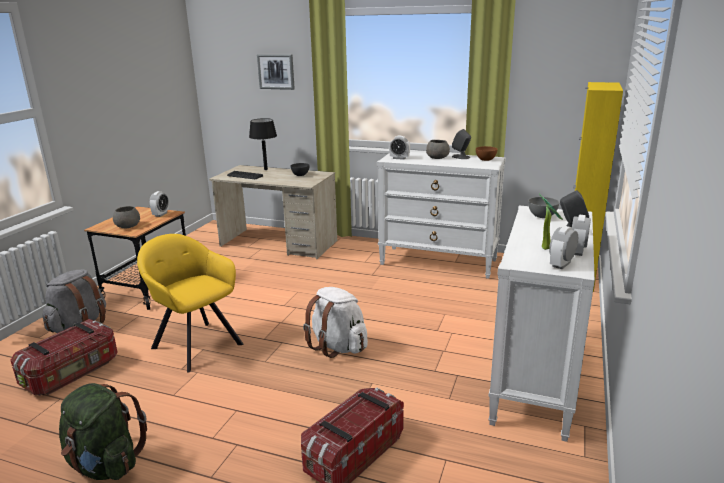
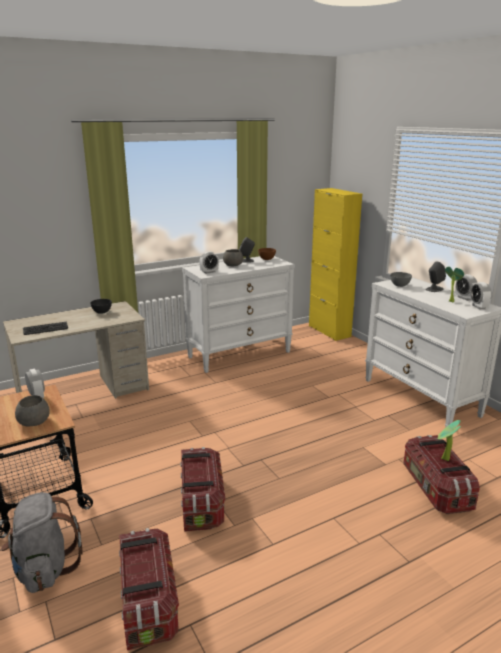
camera: 50 degrees left, 0 degrees up
(105, 464) = (341, 619): green backpack -> none
(195, 344) = (201, 502): yellow armchair -> storage box
(265, 169) = (50, 317): black table lamp -> none
(276, 71) = (35, 206): picture -> none
(337, 346) = (300, 439): white backpack -> none
(352, 420) = (444, 459): none -> potted plant

